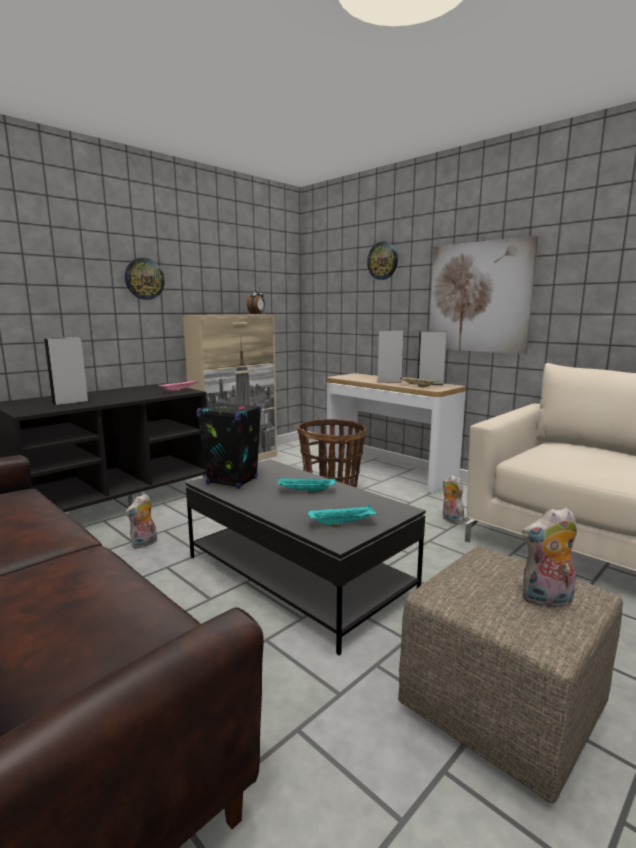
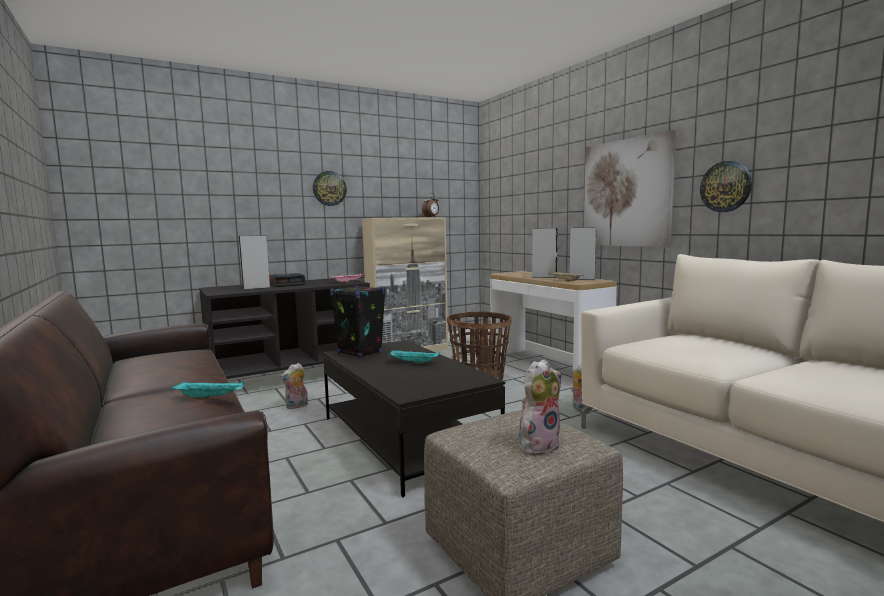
camera: 15 degrees right, 5 degrees down
(105, 395) = (287, 284): none -> alarm clock
(343, 524) = (421, 385): turquoise tray -> turquoise tray (211, 398)
(383, 260) = (544, 163): wall clock -> wall clock (725, 186)
(546, 601) = (538, 445): plush toy -> plush toy turned 135 degrees clockwise

